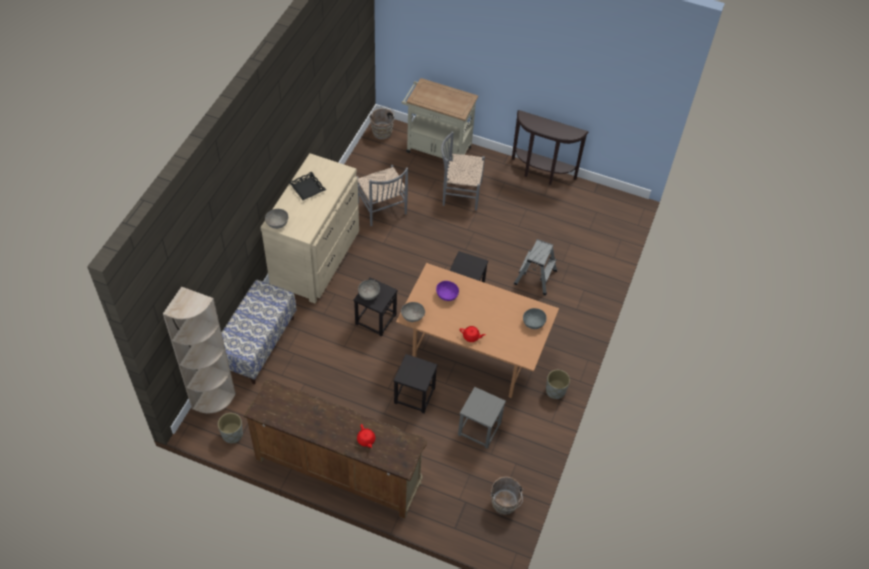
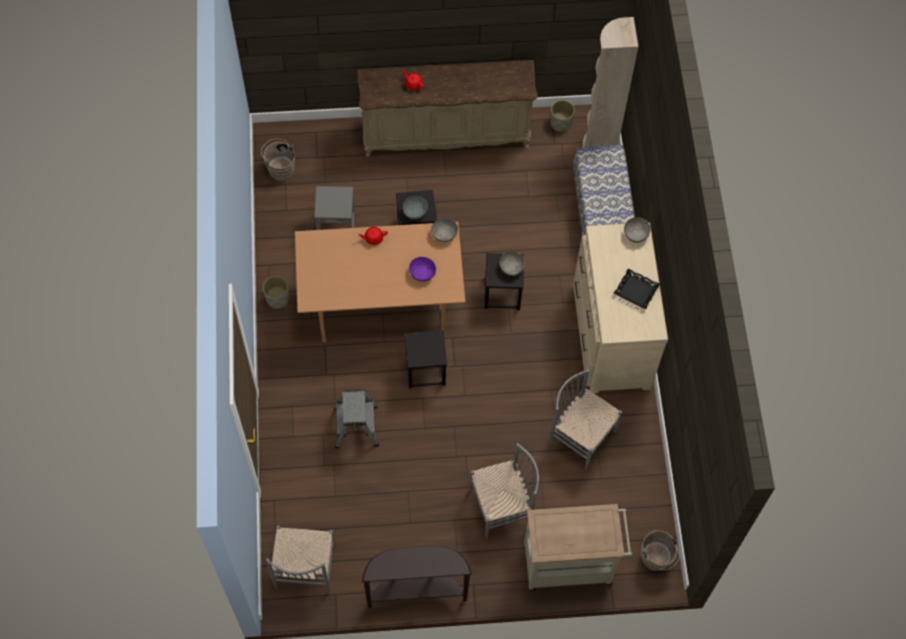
camera: 155 degrees right, 10 degrees up
(533, 322) = (317, 282): grey bowl -> grey bowl (415, 211)
(609, 211) = (304, 571): none -> grey chair

